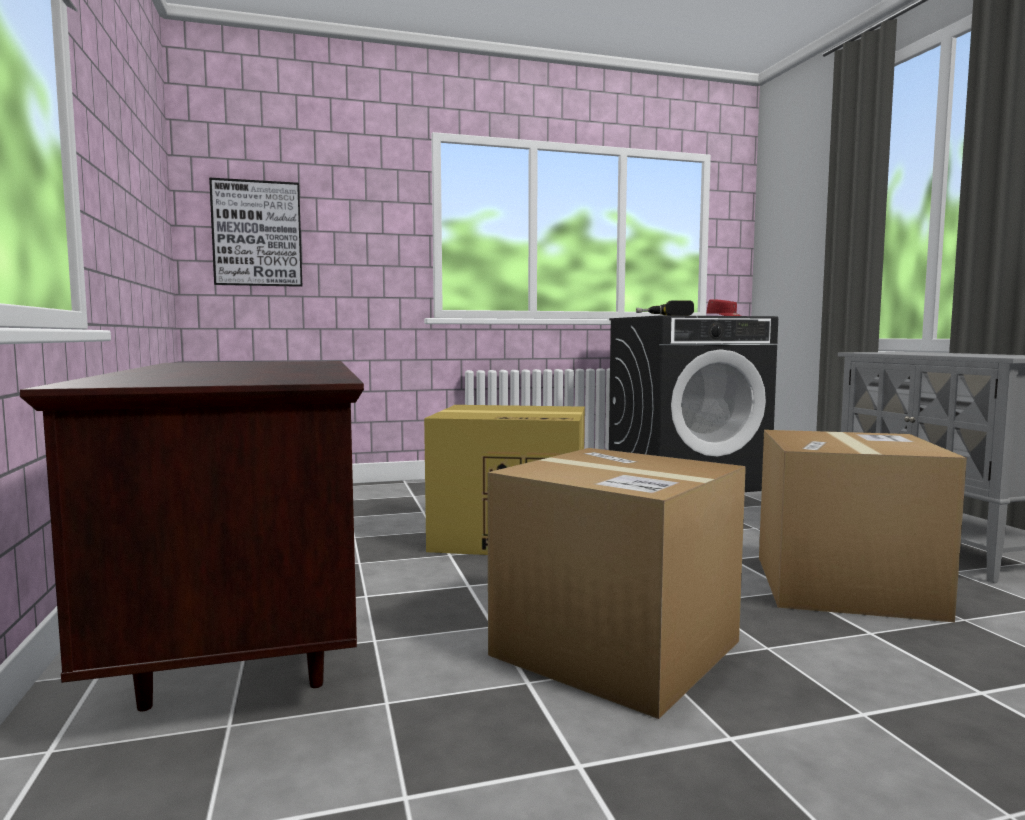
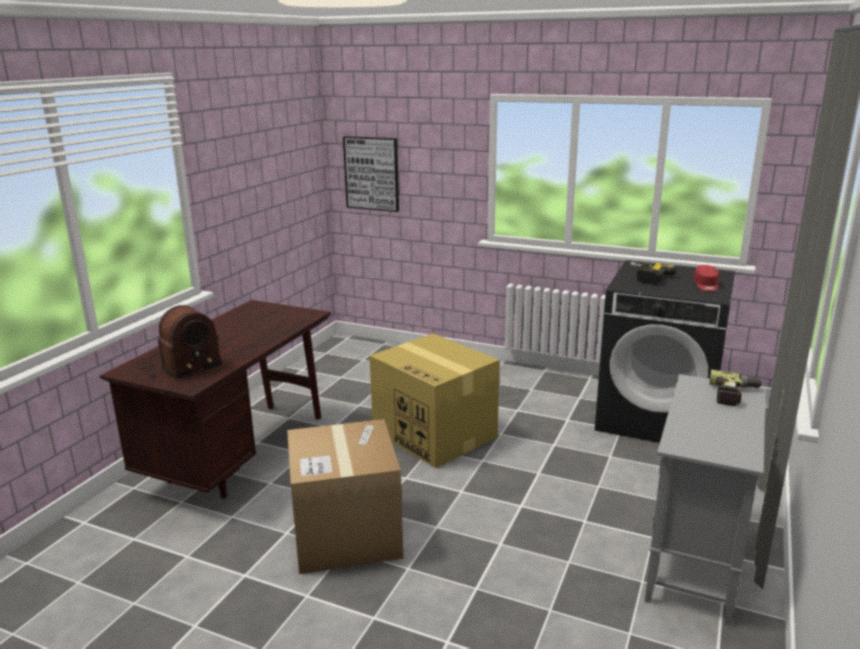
camera: 40 degrees right, 15 degrees up
(216, 377) = (178, 366): none -> radio
(844, 586) = (539, 555): cardboard box -> none
(914, 352) = (734, 395): none -> power drill

